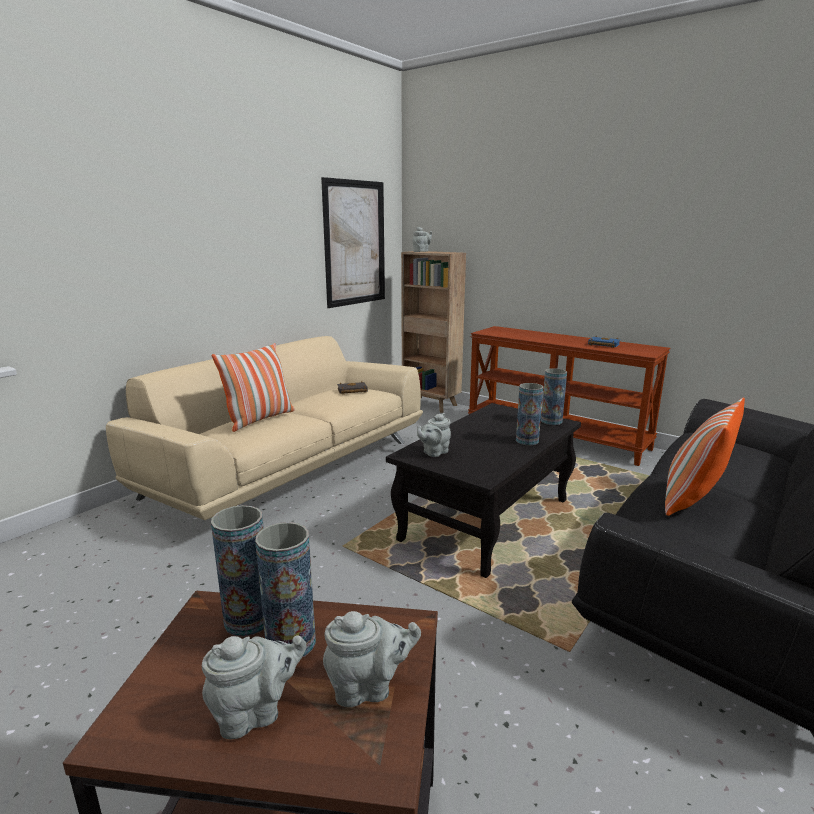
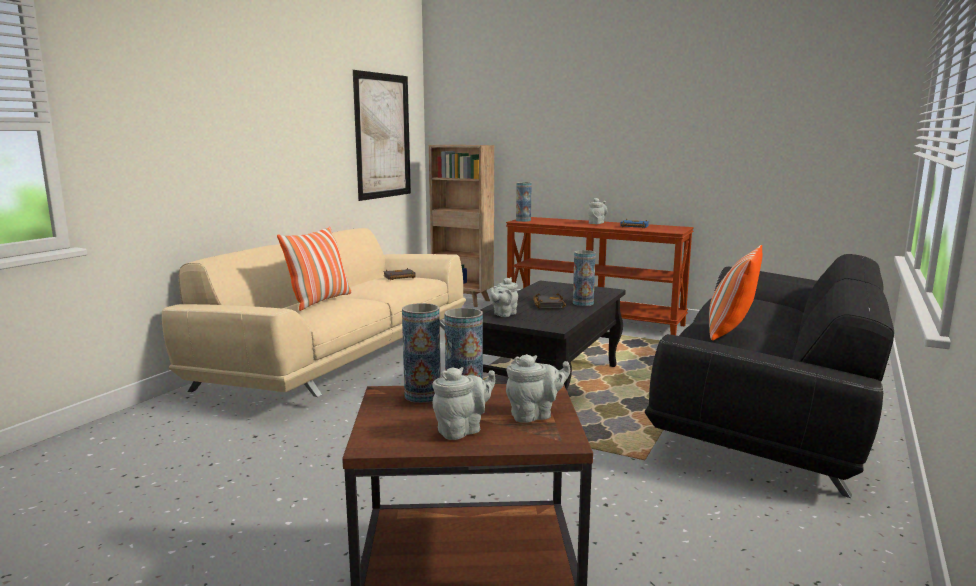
camera: 10 degrees left, 5 degrees down
(422, 251) = (449, 144): grey teapot -> grey teapot (597, 223)
(487, 440) = (547, 304): none -> black book
(551, 421) = (599, 290): vase -> vase (523, 220)

